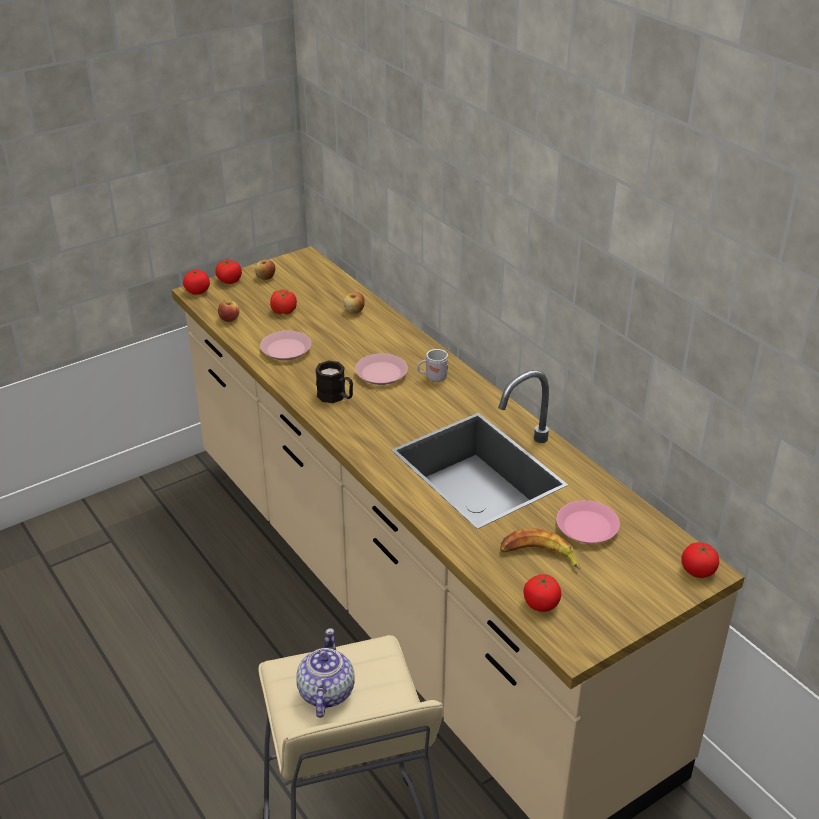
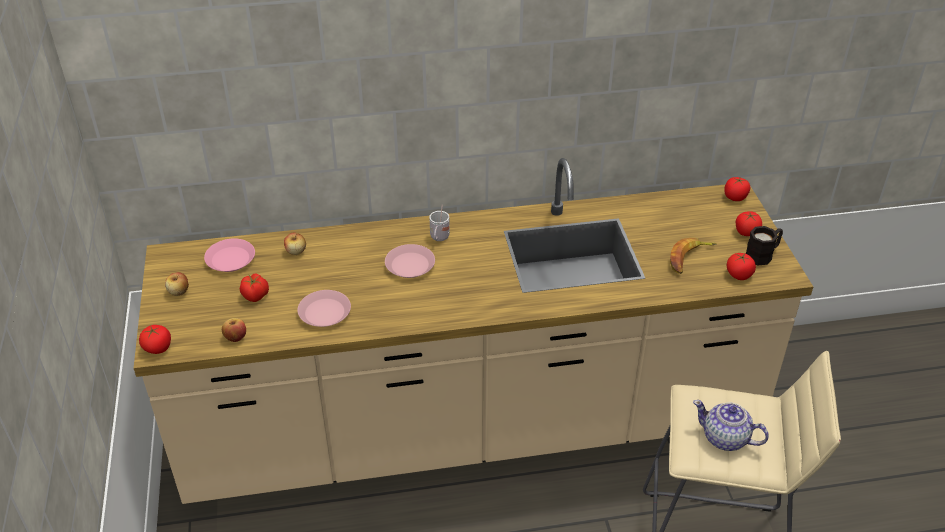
camera: 65 degrees left, 5 degrees up
(229, 281) = (160, 319): tomato -> tomato (746, 232)
(336, 397) = (425, 302): black mug -> black mug (763, 255)
(587, 527) = (670, 226): pink plate -> pink plate (230, 259)

